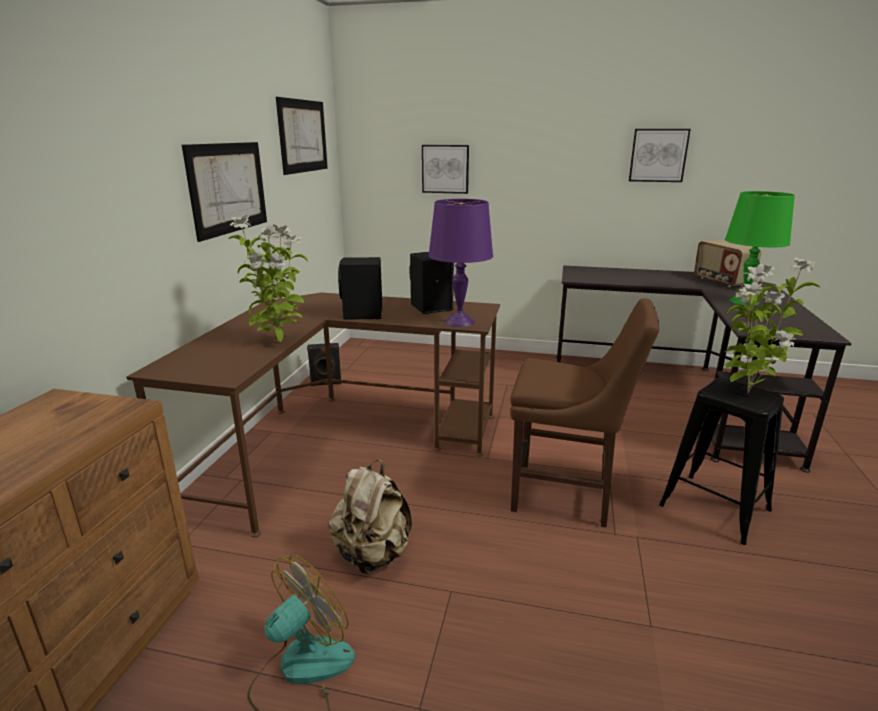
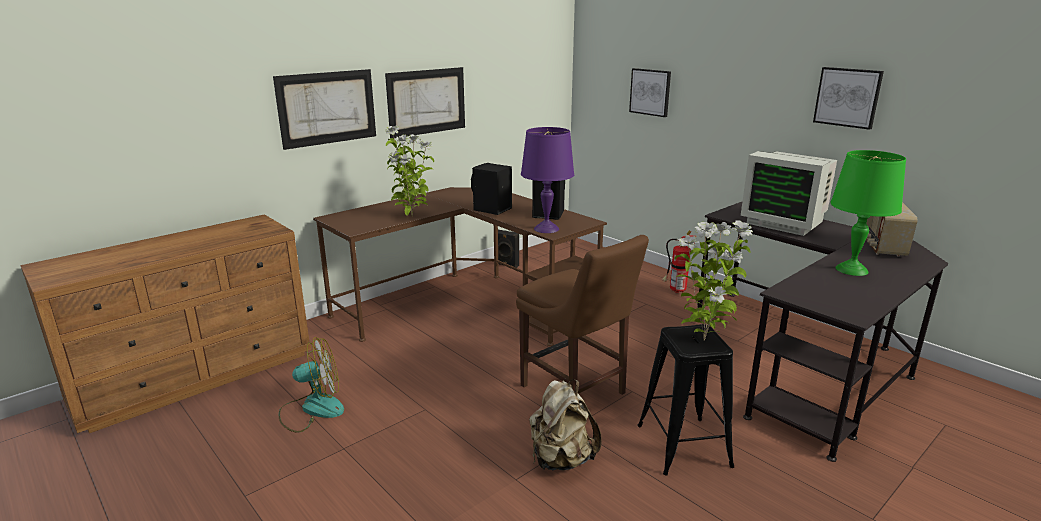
camera: 35 degrees right, 0 degrees up
(303, 136) = (522, 59): picture -> picture (327, 108)
(372, 555) = (407, 374): beige backpack -> beige backpack (561, 459)
(512, 365) = (675, 290): none -> fire extinguisher
(626, 276) = (784, 222): none -> monitor

